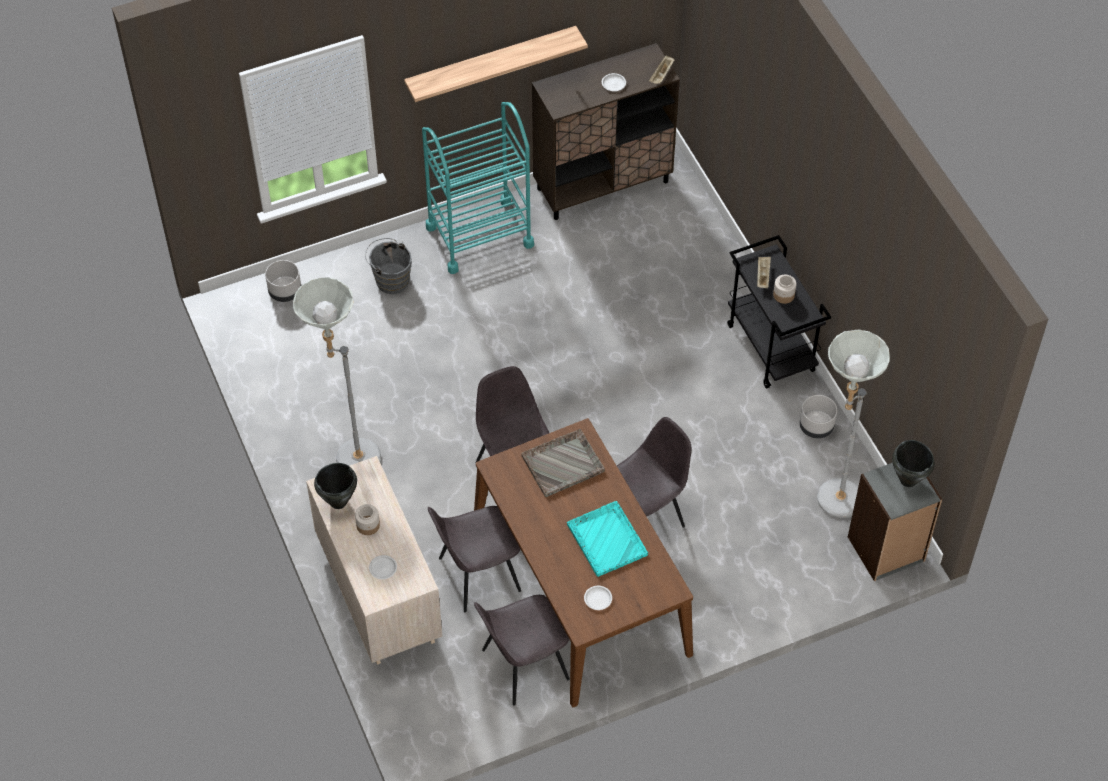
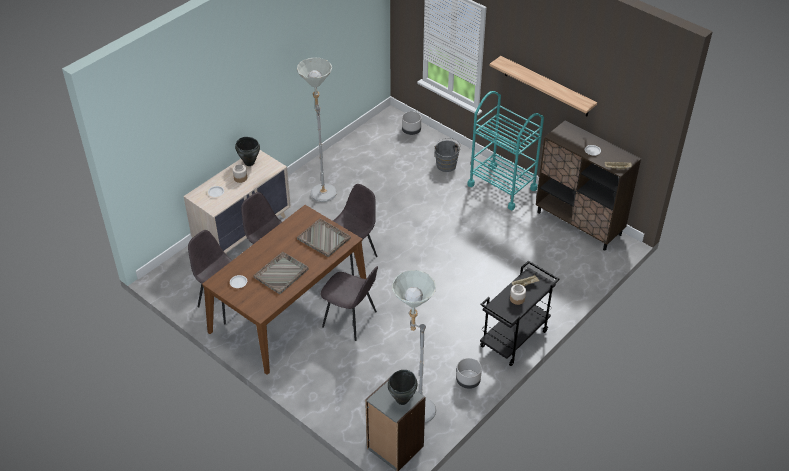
camera: 65 degrees right, 10 degrees down
(606, 539) = (281, 273): turquoise tray -> grey tray

